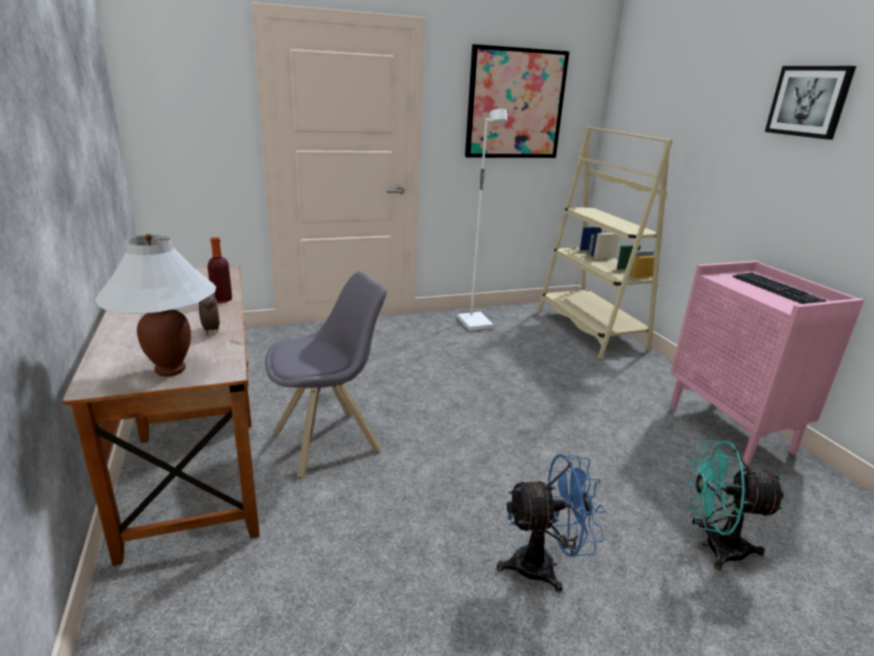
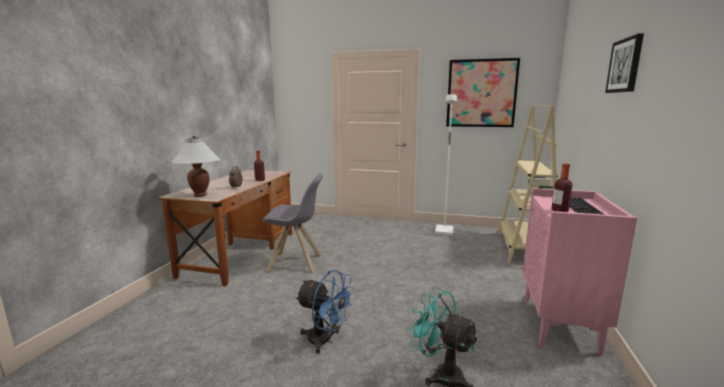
camera: 35 degrees right, 10 degrees down
(771, 299) = (559, 211): none -> bottle

